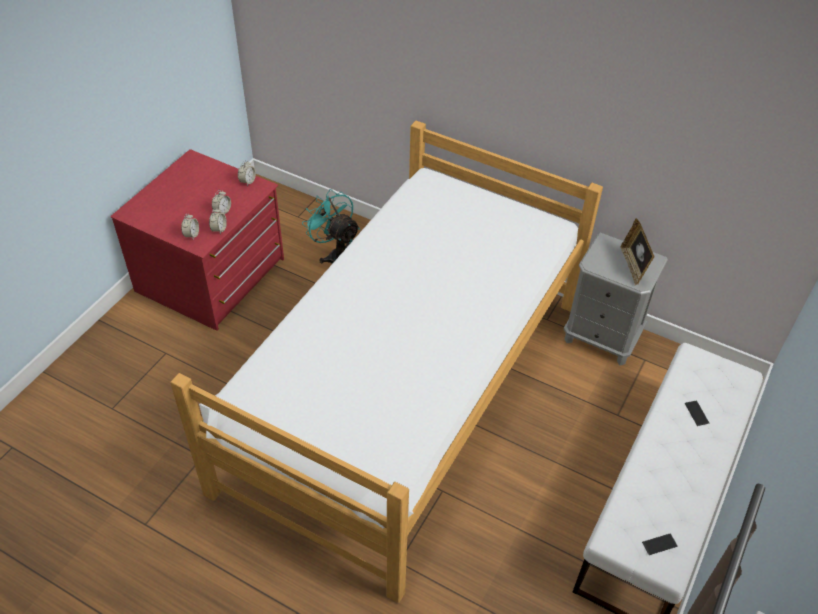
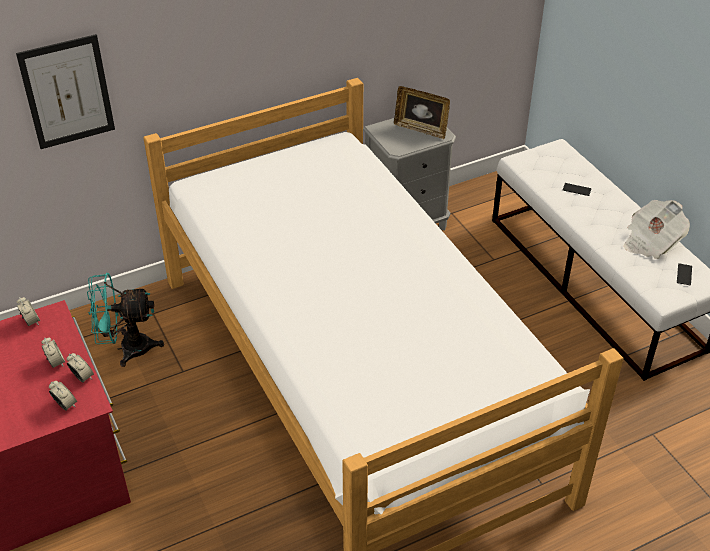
camera: 55 degrees left, 5 degrees down
(373, 54) = (67, 92): none -> picture
(680, 500) = (651, 241): none -> newspaper

